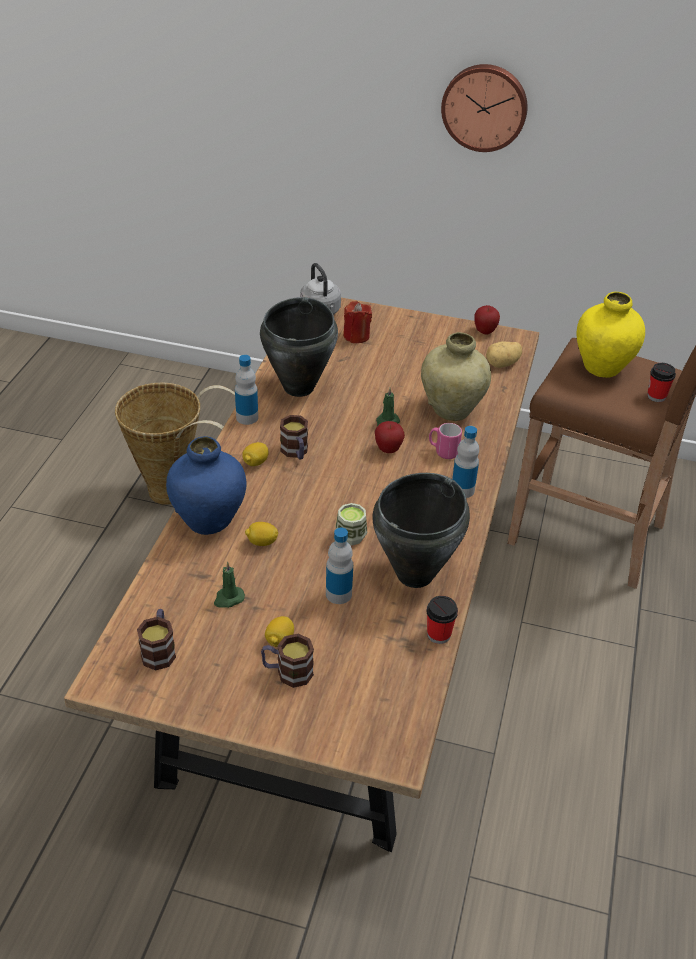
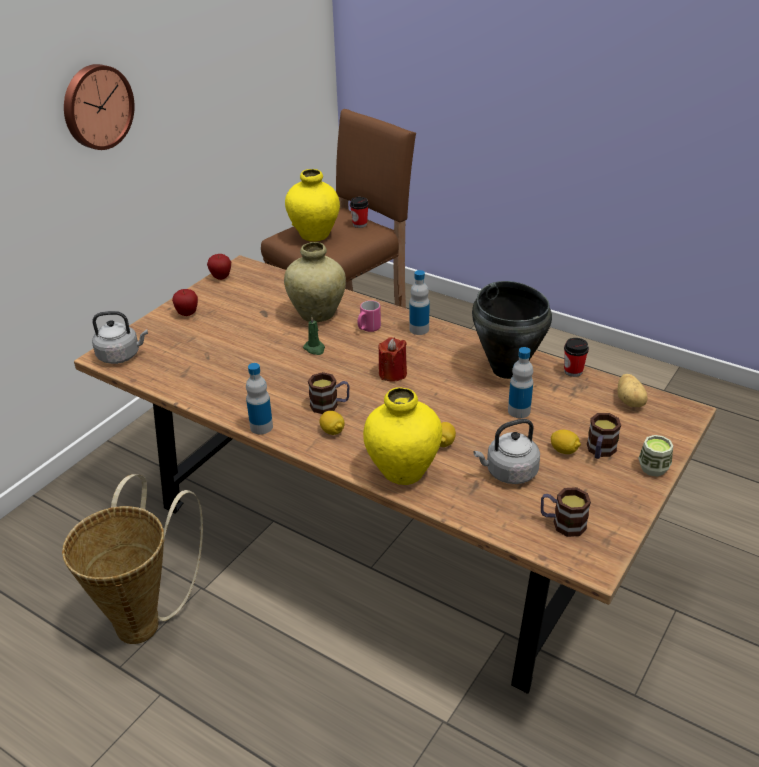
camera: 70 degrees left, 5 degrees down
(209, 521) = (403, 471): blue vase -> yellow vase
(228, 598) = (508, 473): green candle -> grey kettle
(299, 387) = (234, 388): black cooking pot -> none
(351, 536) = (453, 393): cup -> cup (653, 468)
(356, 336) = (177, 342): red candle -> red candle (392, 373)
(388, 450) = (352, 355): apple -> apple (187, 314)
(503, 364) = (272, 279): potato -> potato (630, 401)

